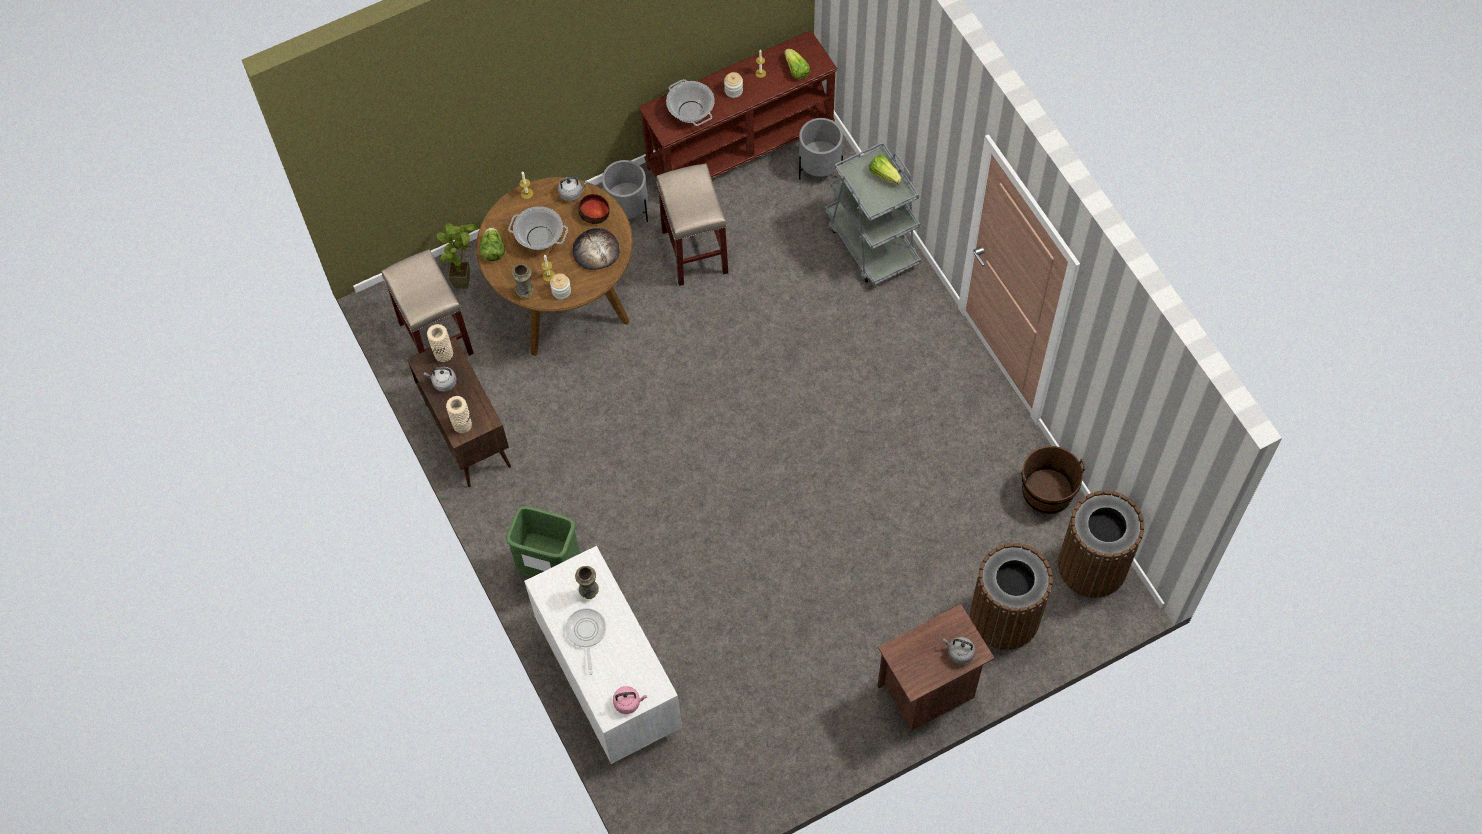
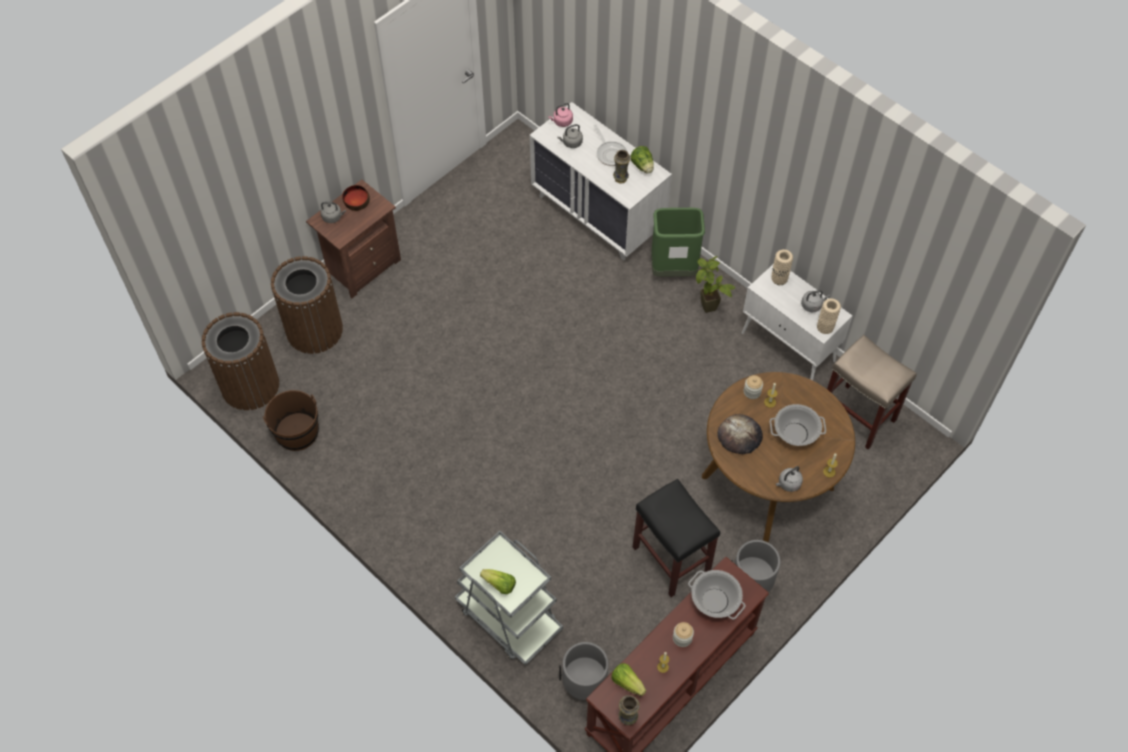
camera: 160 degrees right, 5 degrees down
(465, 277) = (863, 476): potted plant -> potted plant (708, 312)
(467, 434) = (788, 348): brown cabinet -> white cabinet
(493, 250) = (830, 410): lettuce -> lettuce (643, 166)
(525, 292) = (782, 382): vase -> vase (627, 718)
(595, 213) = (758, 470): bowl -> bowl (356, 201)
(629, 665) = (571, 143): none -> grey kettle
(695, 252) = (670, 559): beige stool -> black stool

